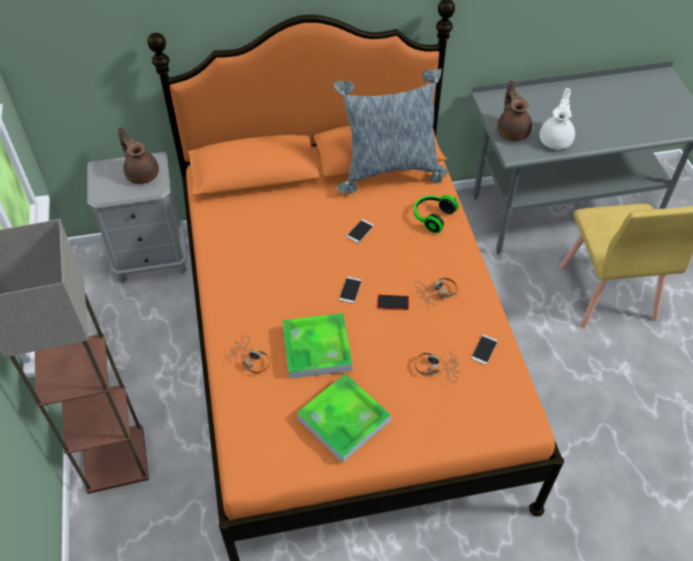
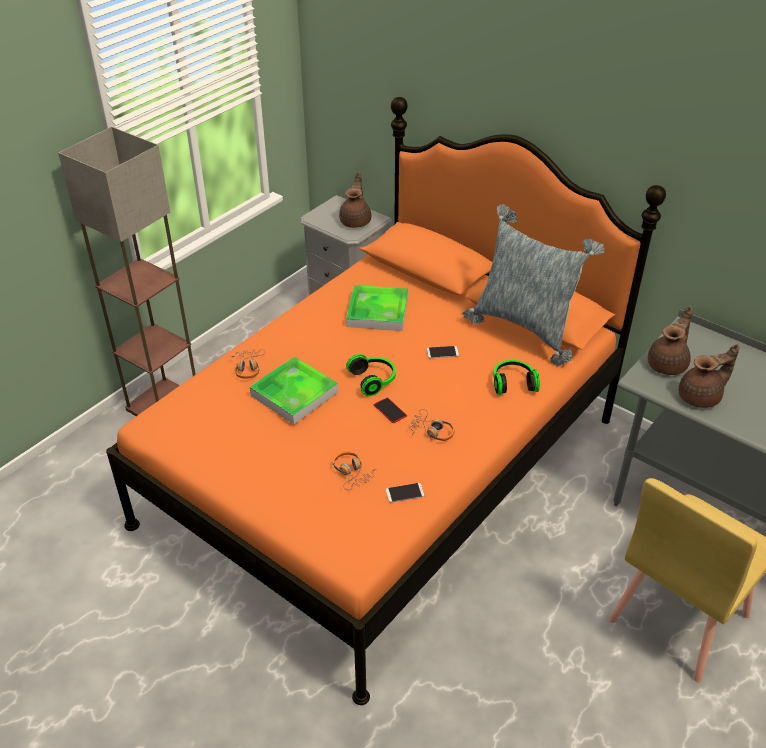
camera: 50 degrees right, 10 degrees down
(343, 420) = (242, 446): tray -> tray (377, 311)
(350, 290) = (374, 380): phone -> headphones
(556, 139) = (701, 397): white teapot -> brown teapot

